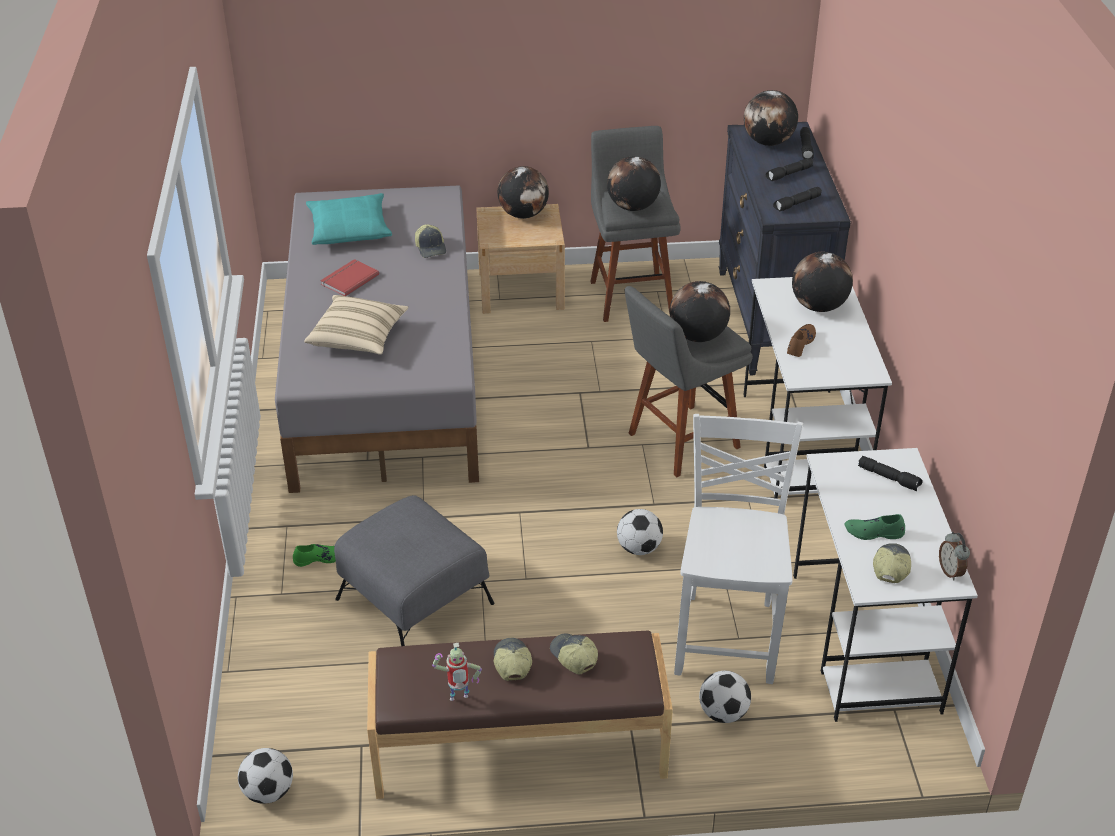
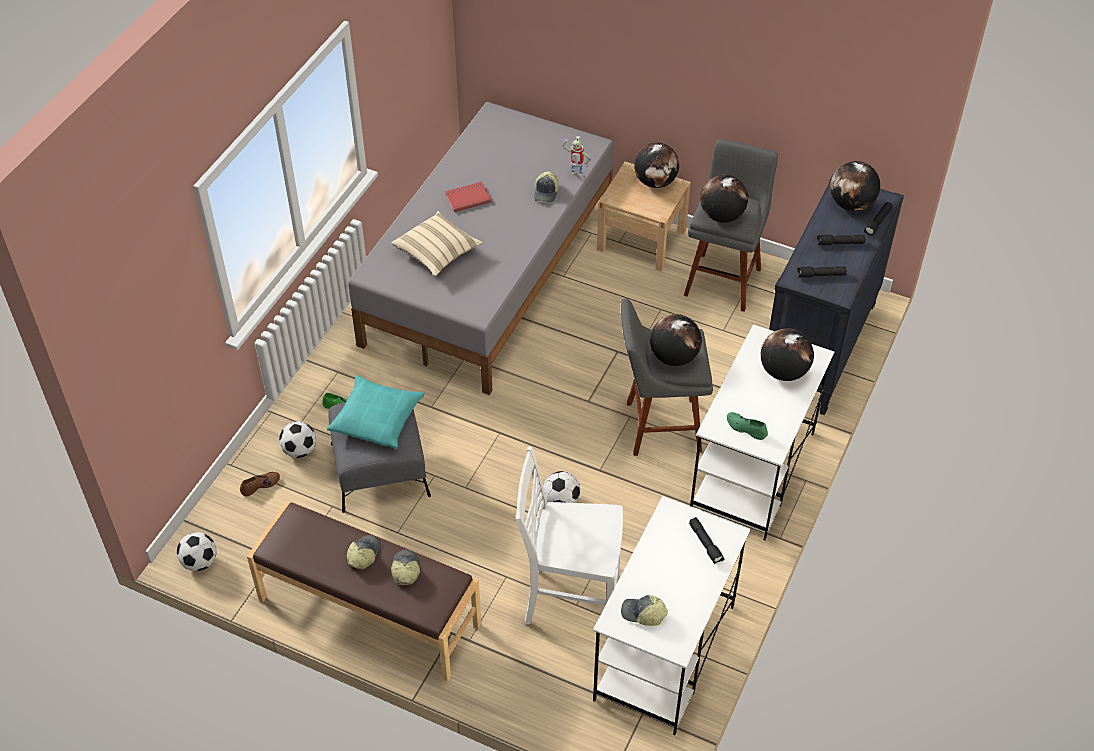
camera: 30 degrees right, 10 degrees up
(349, 228) = (500, 151): turquoise pillow -> turquoise pillow (377, 418)
(459, 700) = (311, 564): toy robot -> toy robot (576, 175)
(723, 713) = (521, 655): football -> football (300, 450)
(727, 636) = (570, 599): white chair -> white chair turned 120 degrees counterclockwise
(800, 343) = (740, 399): brown shoe -> brown shoe (260, 485)
(874, 532) = (655, 582): green shoe -> green shoe (746, 428)
(890, 566) = (643, 614): cap -> cap turned 120 degrees counterclockwise
(951, 571) = (683, 639): alarm clock -> none

